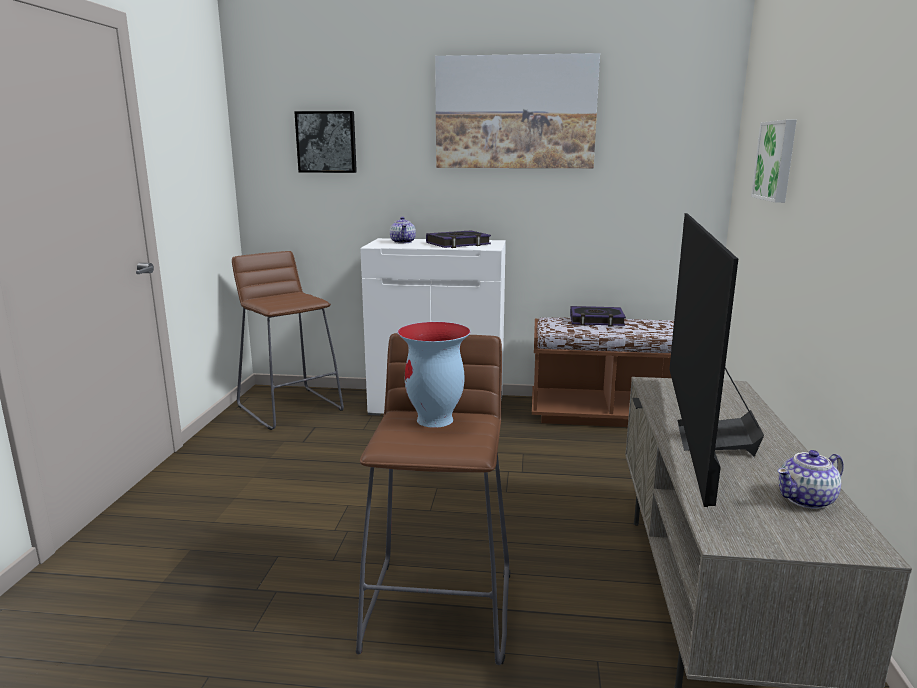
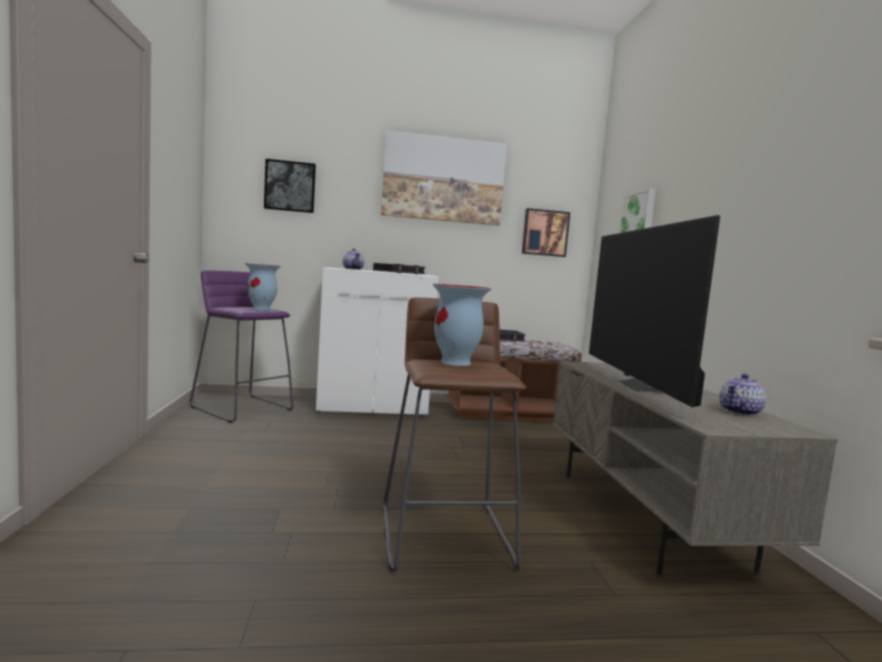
camera: 15 degrees left, 10 degrees down
(291, 407) = (242, 408): brown stool -> purple stool
(298, 300) = (262, 309): none -> vase
(660, 173) = (545, 233): none -> picture

